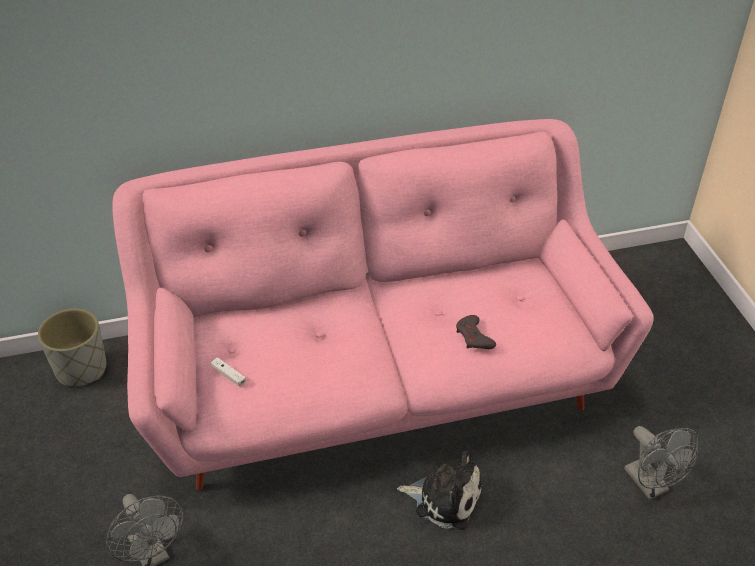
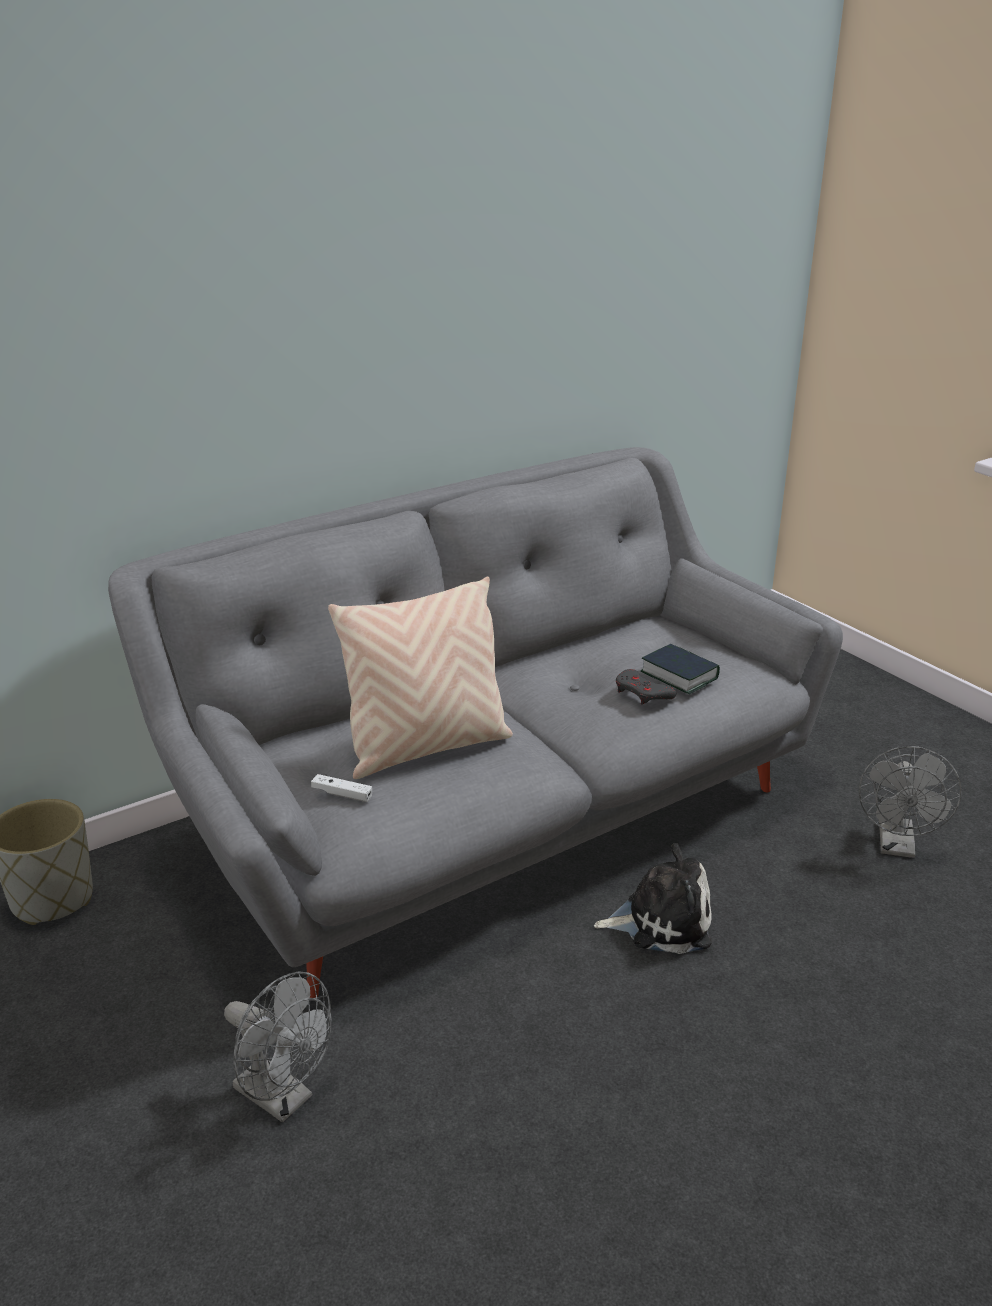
camera: 20 degrees left, 15 degrees down
(301, 349) = (426, 748): none -> beige pillow
(377, 378) = (496, 816): pink sofa -> grey sofa
(510, 327) = (679, 675): none -> book
(651, 485) = (897, 846): grey fan -> grey fan turned 60 degrees clockwise

